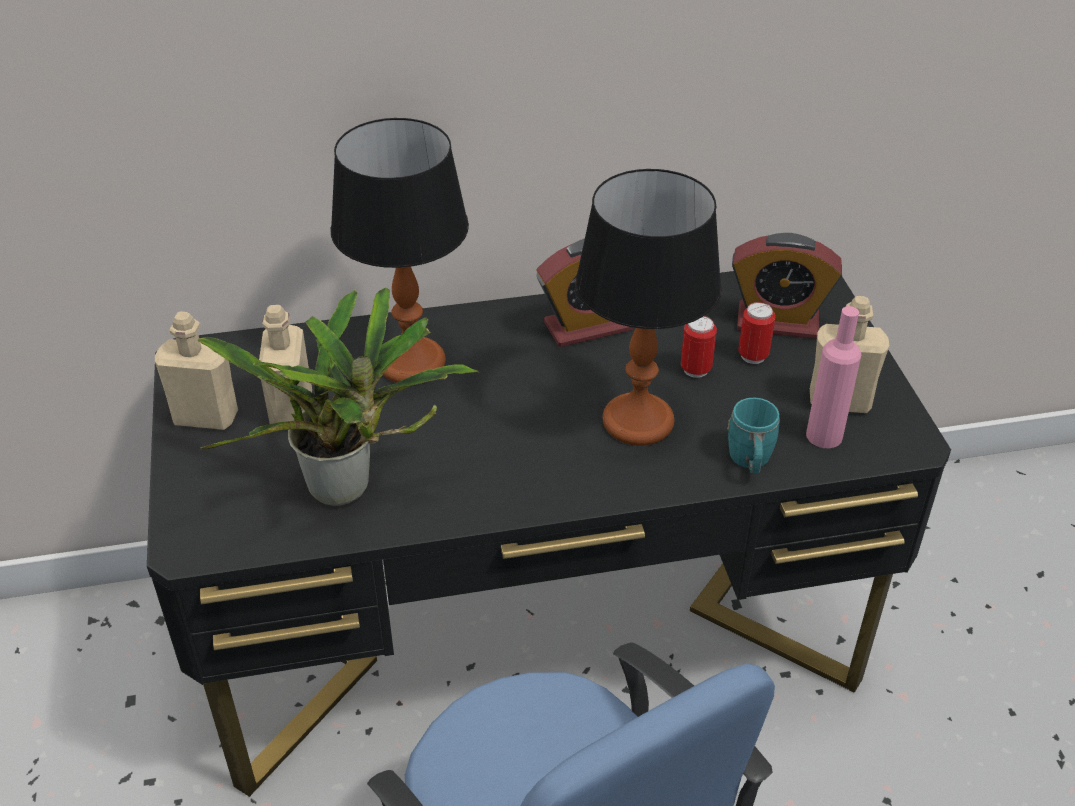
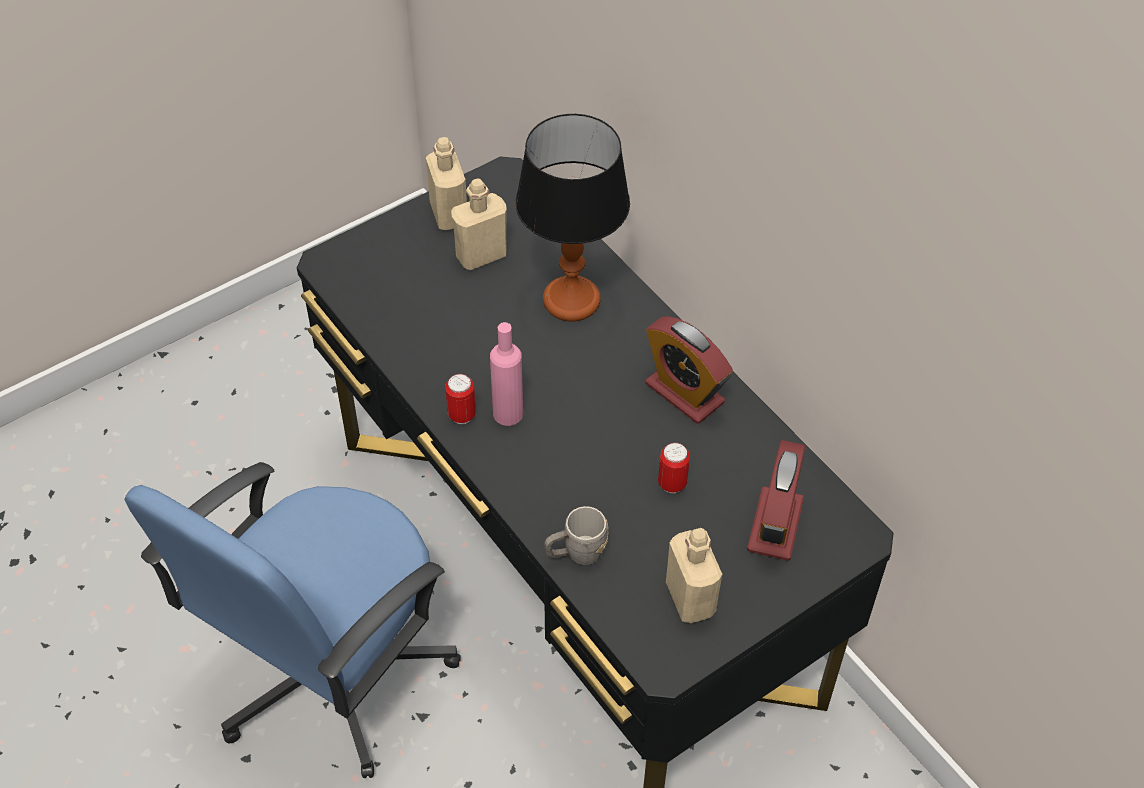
camera: 65 degrees right, 10 degrees up
(348, 490) = (418, 321): potted plant -> none
(639, 421) = (585, 465): table lamp -> none
(750, 462) = (576, 553): turquoise mug -> grey mug
(753, 356) = (715, 519): can -> can (462, 415)
(777, 322) = (775, 525): alarm clock -> alarm clock turned 150 degrees counterclockwise
(824, 435) = (638, 597): pink bottle -> pink bottle (508, 413)

